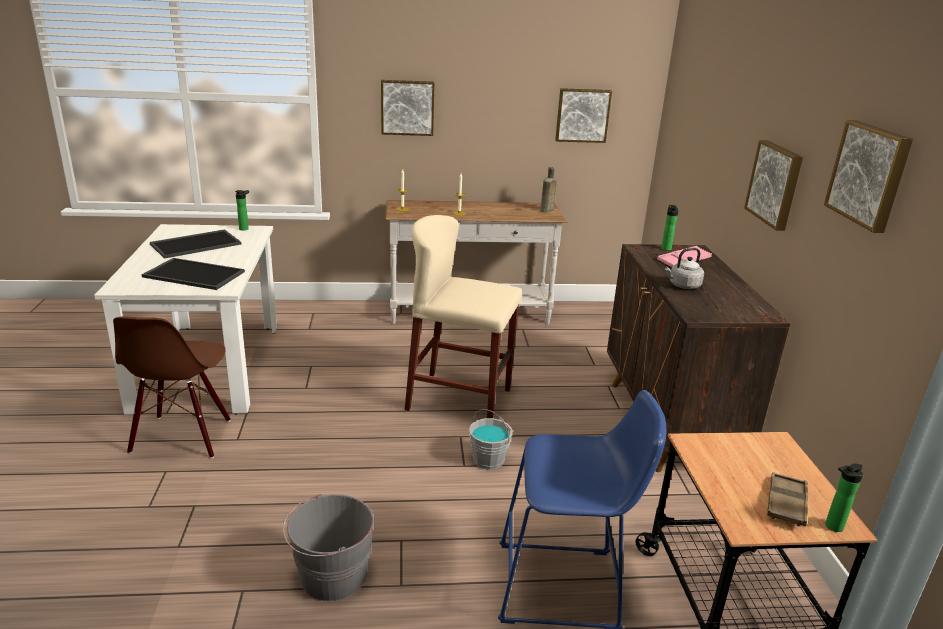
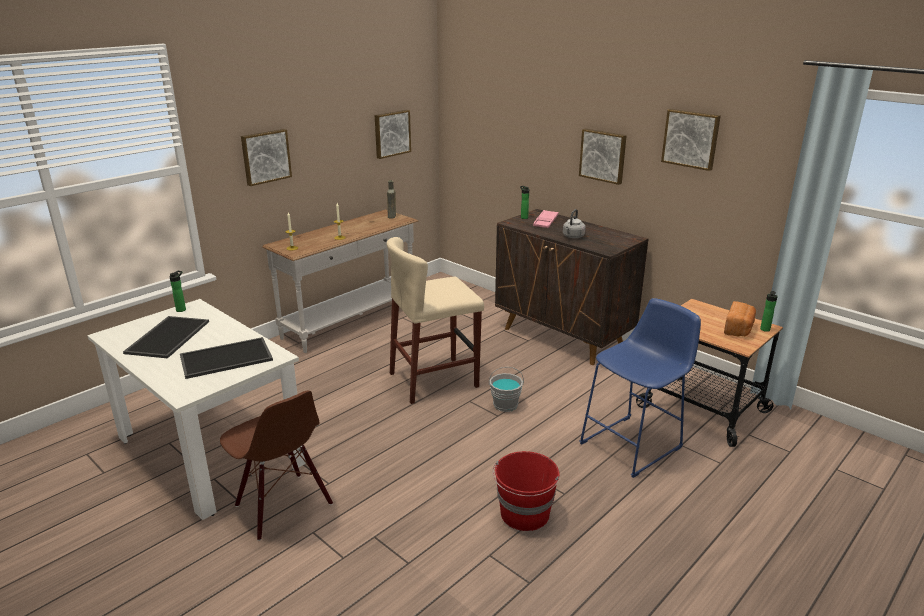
camera: 40 degrees left, 0 degrees up
(332, 577) = (524, 514): grey bucket -> red bucket
(786, 503) = (738, 329): brown tray -> bread

